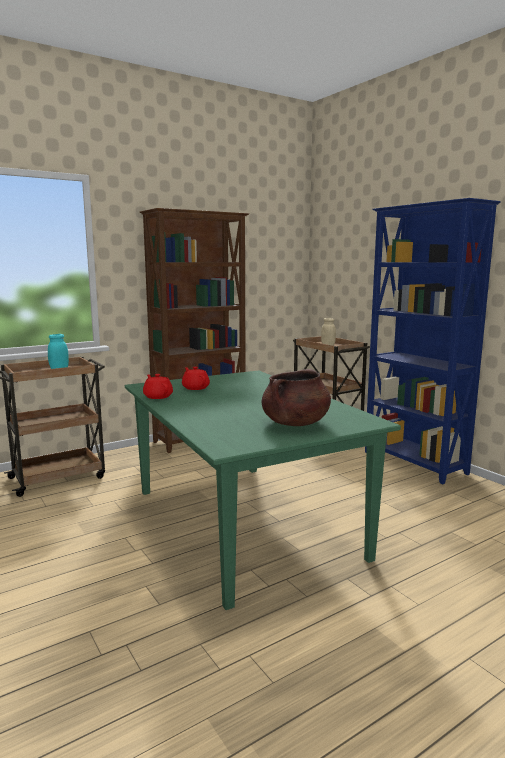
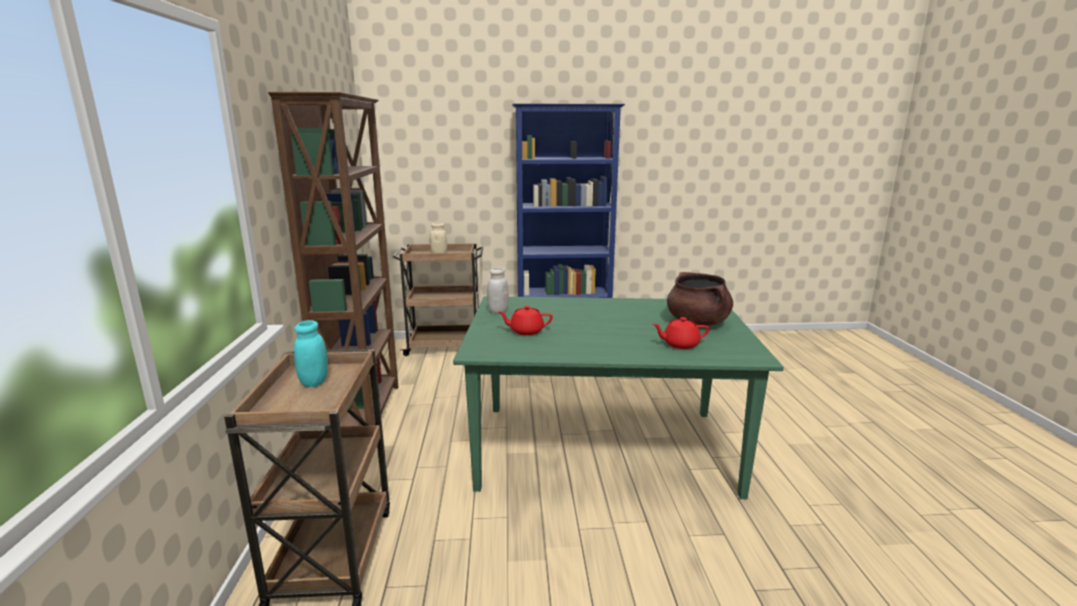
camera: 60 degrees left, 5 degrees up
(158, 396) = (543, 352): red teapot -> red teapot (680, 344)
(229, 377) = (498, 311): none -> white jar

